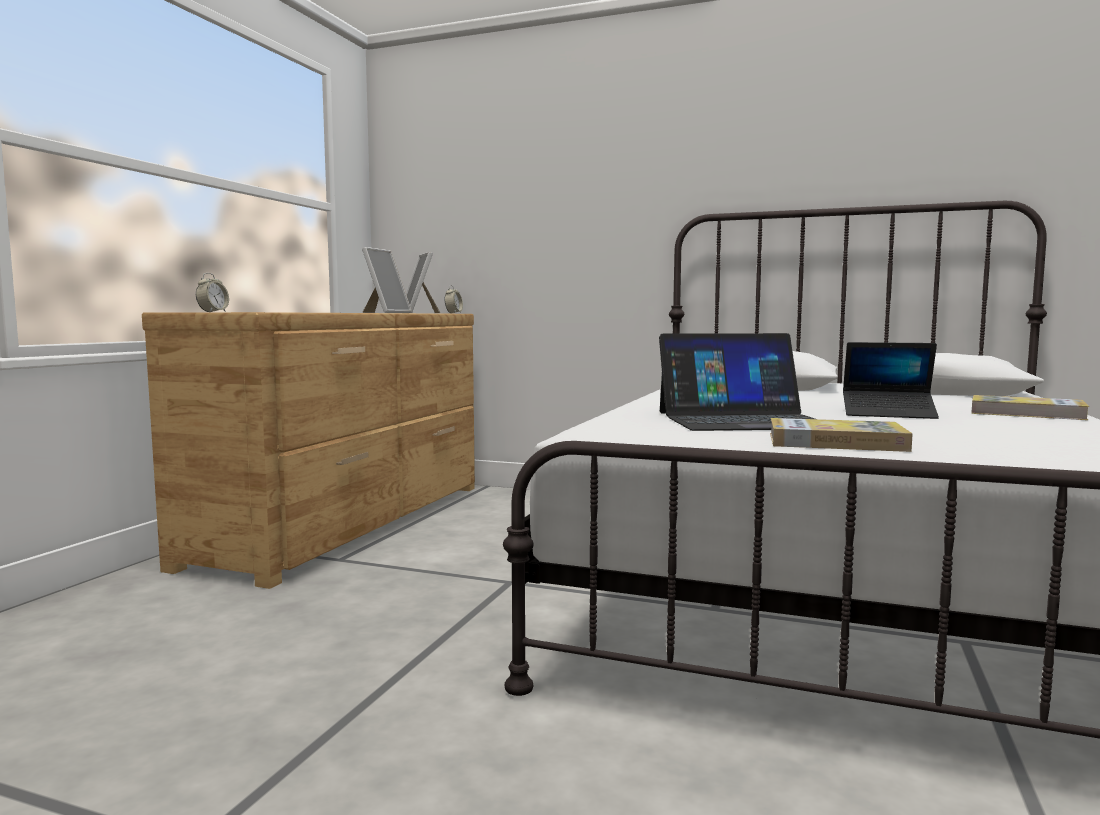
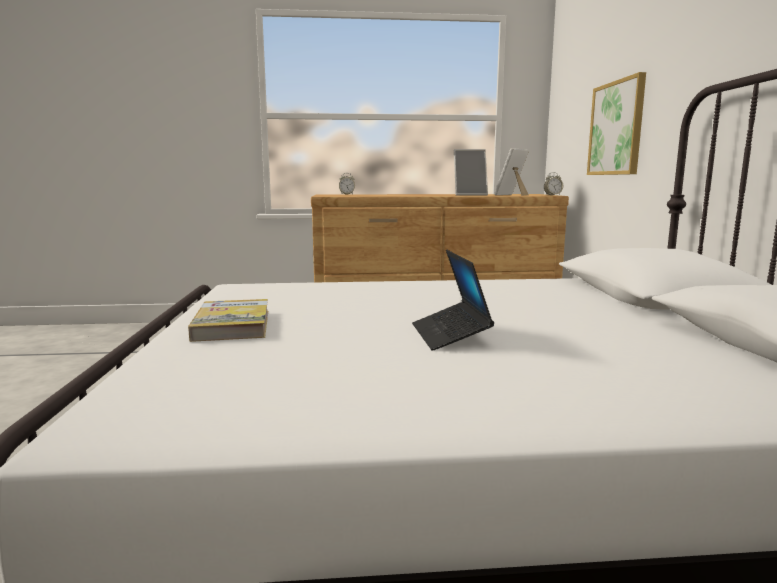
camera: 65 degrees right, 5 degrees up
(545, 240) = (616, 128): none -> picture
(742, 420) = (341, 303): laptop -> none
(1026, 413) = (573, 391): book -> none

